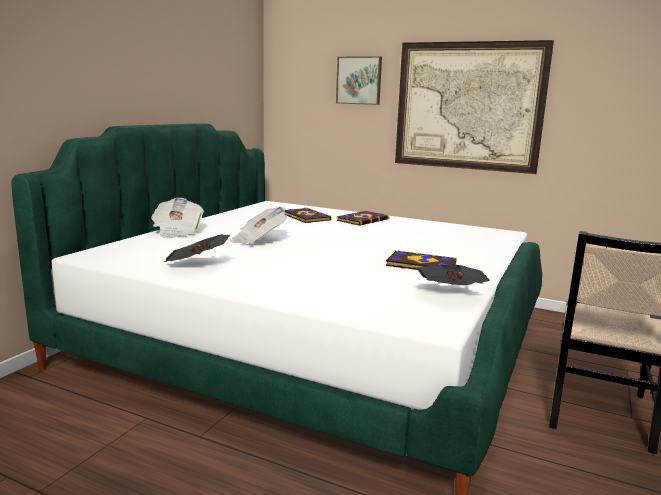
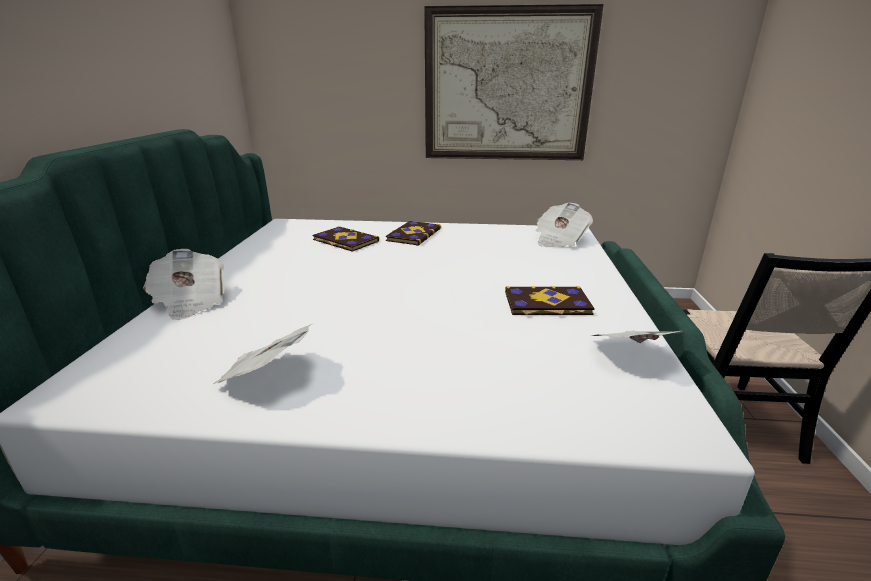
camera: 20 degrees left, 10 degrees up
(258, 240) = (318, 297): newspaper -> newspaper (559, 240)
(359, 80) = (371, 57): picture -> none

